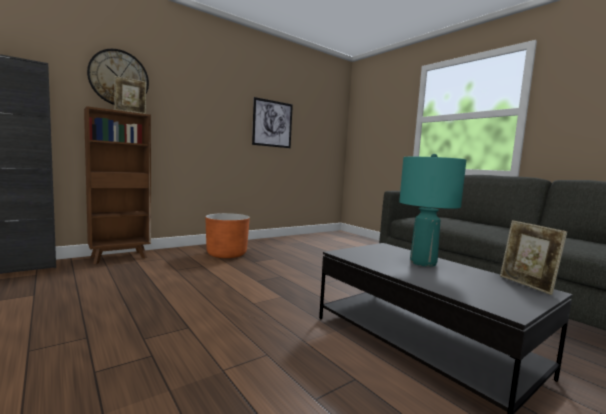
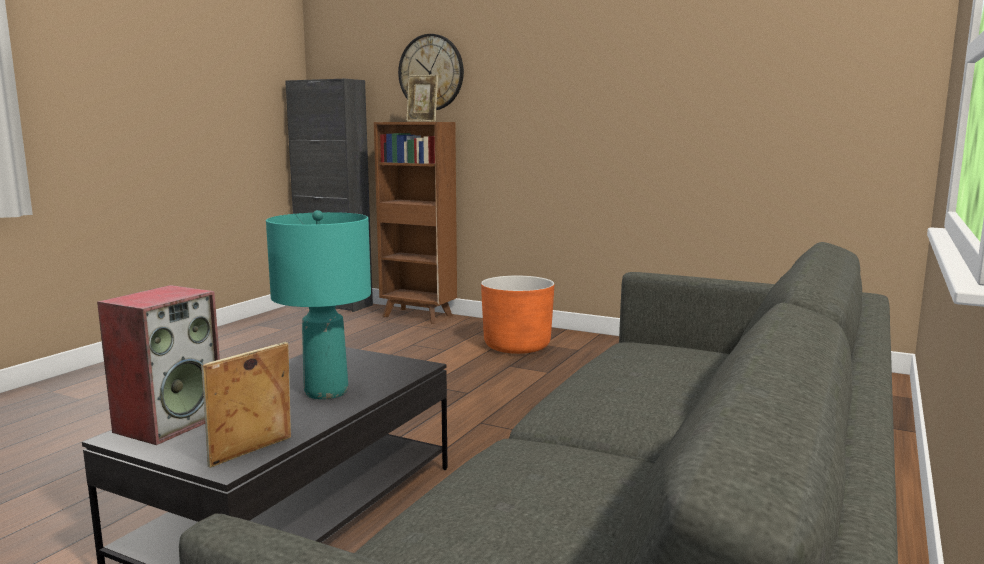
camera: 65 degrees right, 5 degrees up
(272, 124) = (680, 102): picture -> none
(479, 297) = (170, 423): none -> speaker

